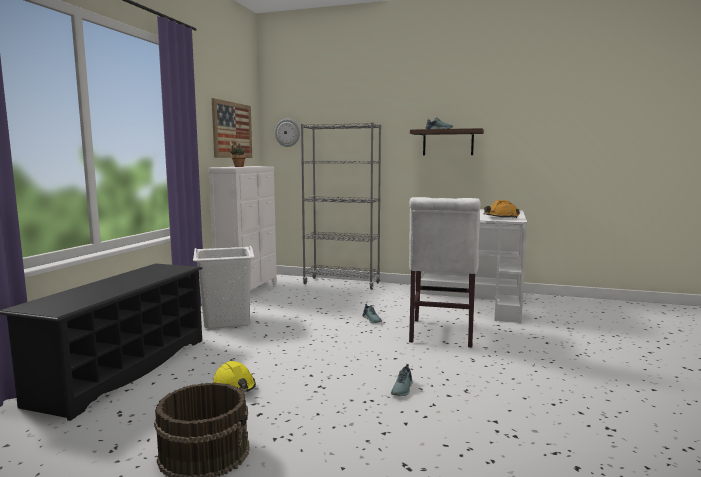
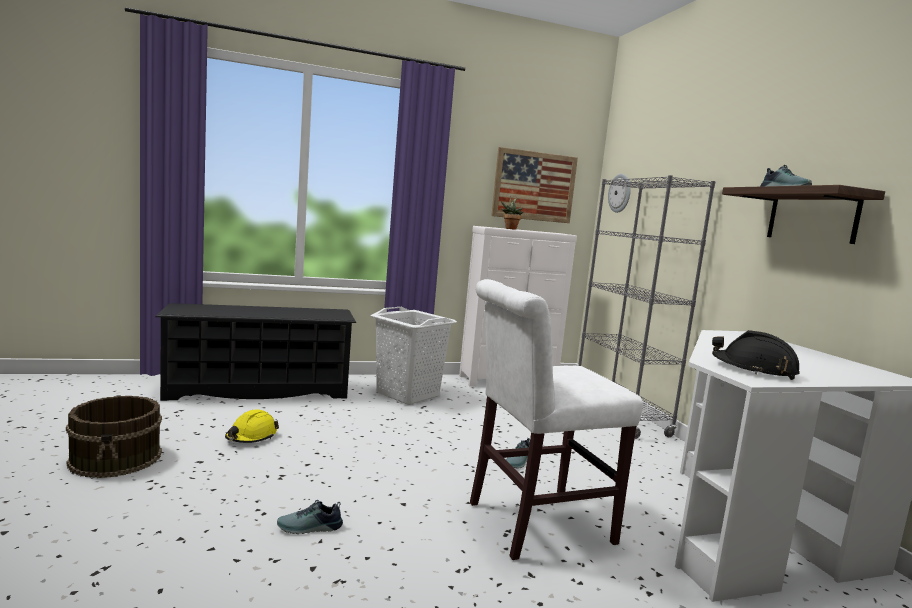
camera: 55 degrees right, 0 degrees up
(500, 218) = (753, 370): orange hard hat -> black hard hat

